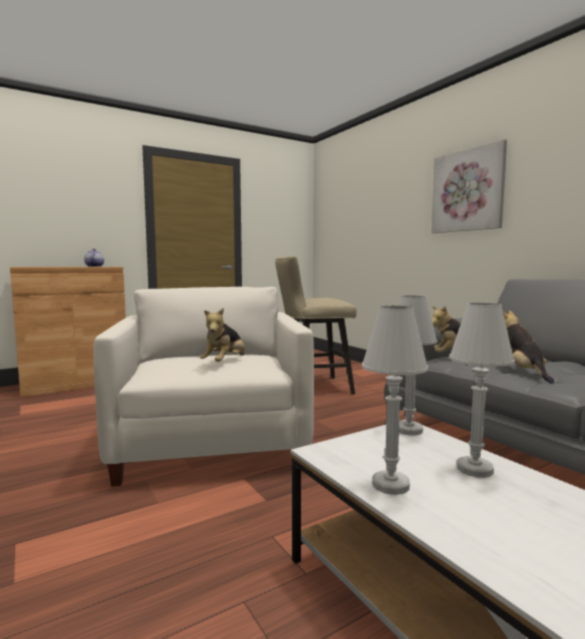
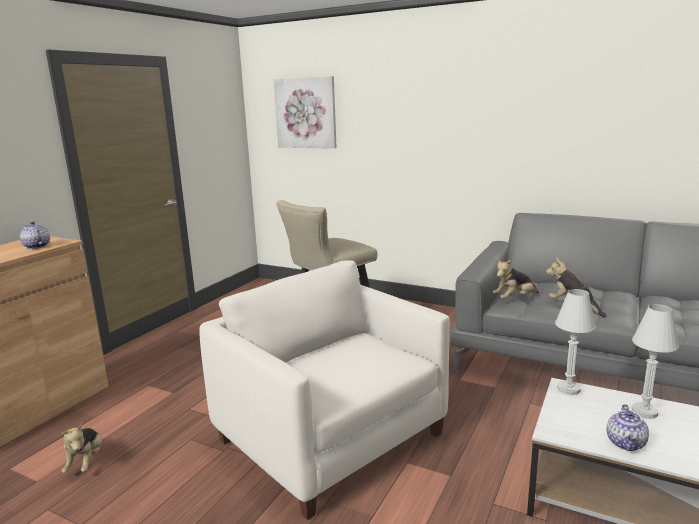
camera: 30 degrees left, 10 degrees up
(225, 363) = (361, 360): plush toy -> plush toy (86, 462)
(391, 485) = (626, 443): white table lamp -> teapot
(467, 190) = (459, 119): picture -> picture (306, 113)

